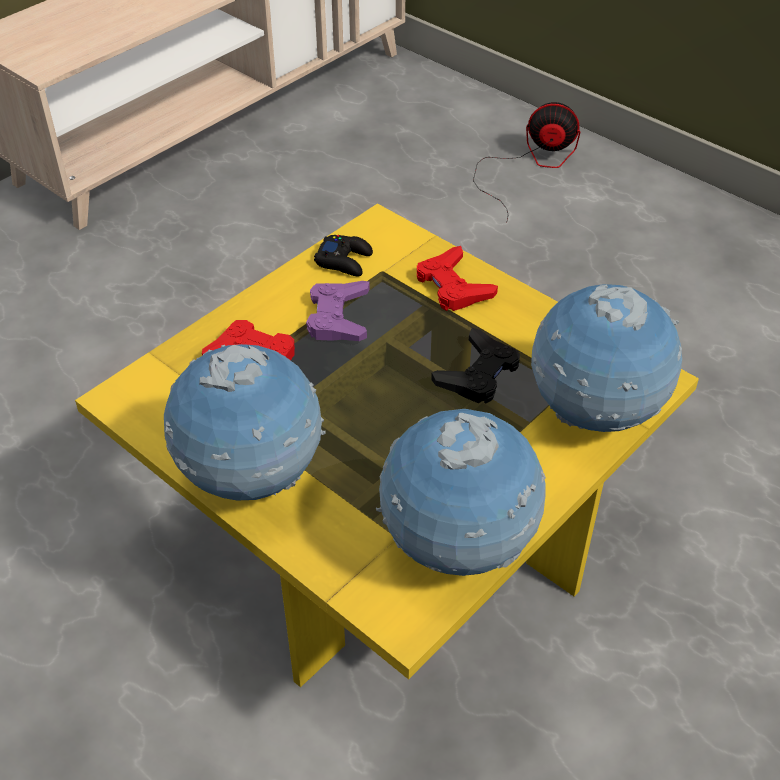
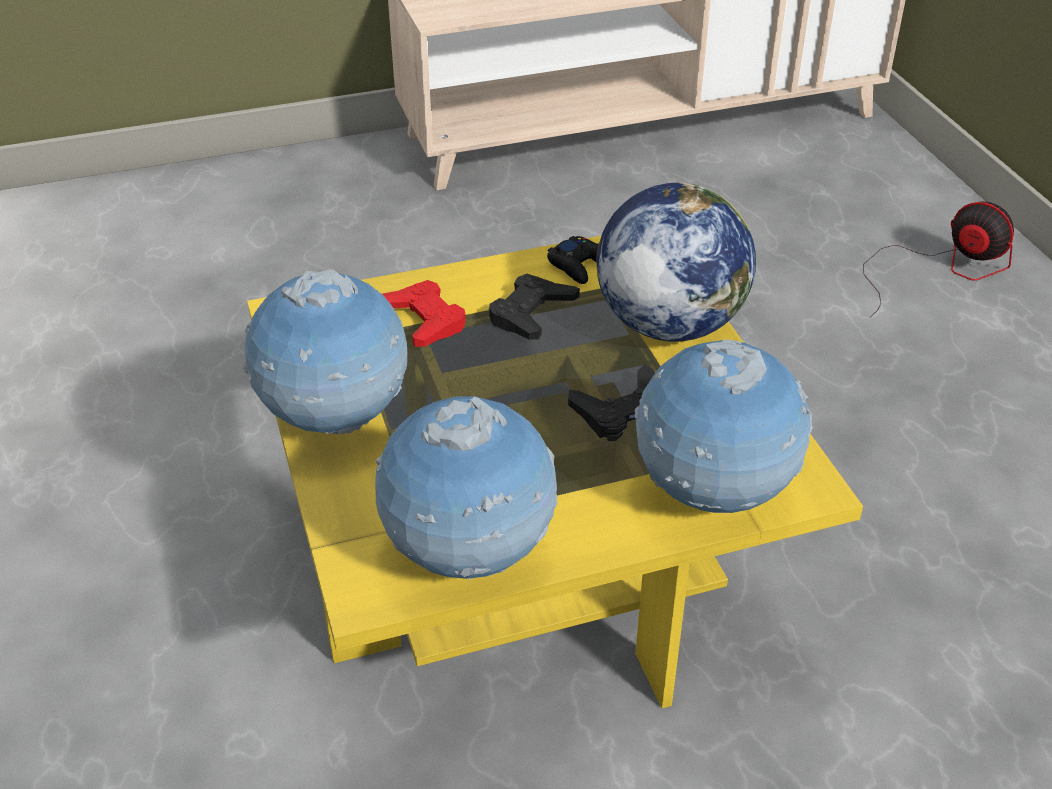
camera: 30 degrees right, 5 degrees down
(338, 317) = (531, 313): purple game controller -> black game controller
(453, 286) = (668, 324): red game controller -> globe

